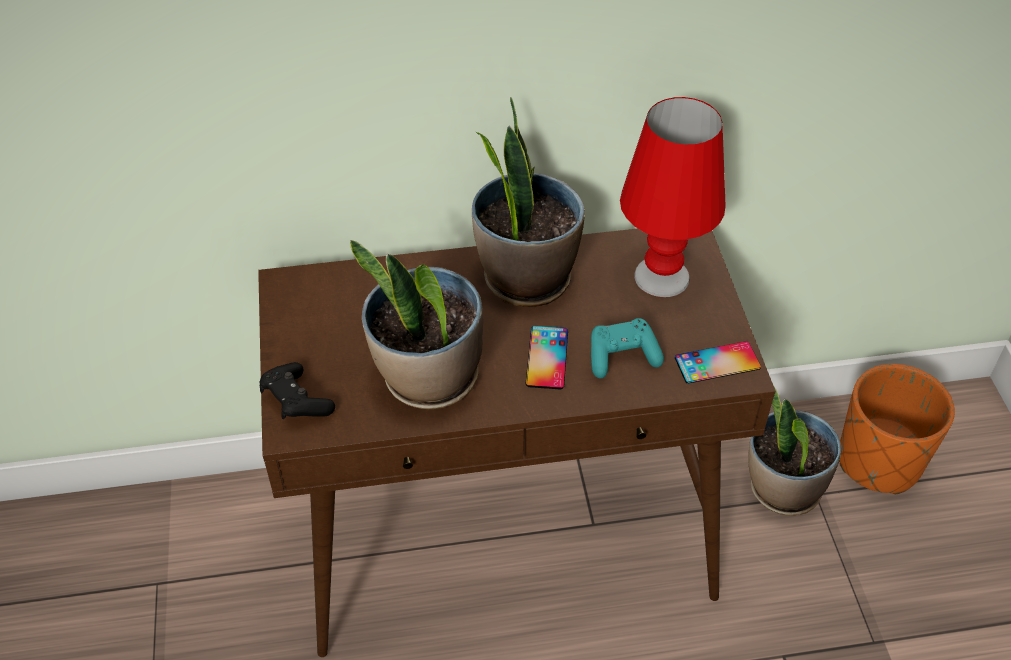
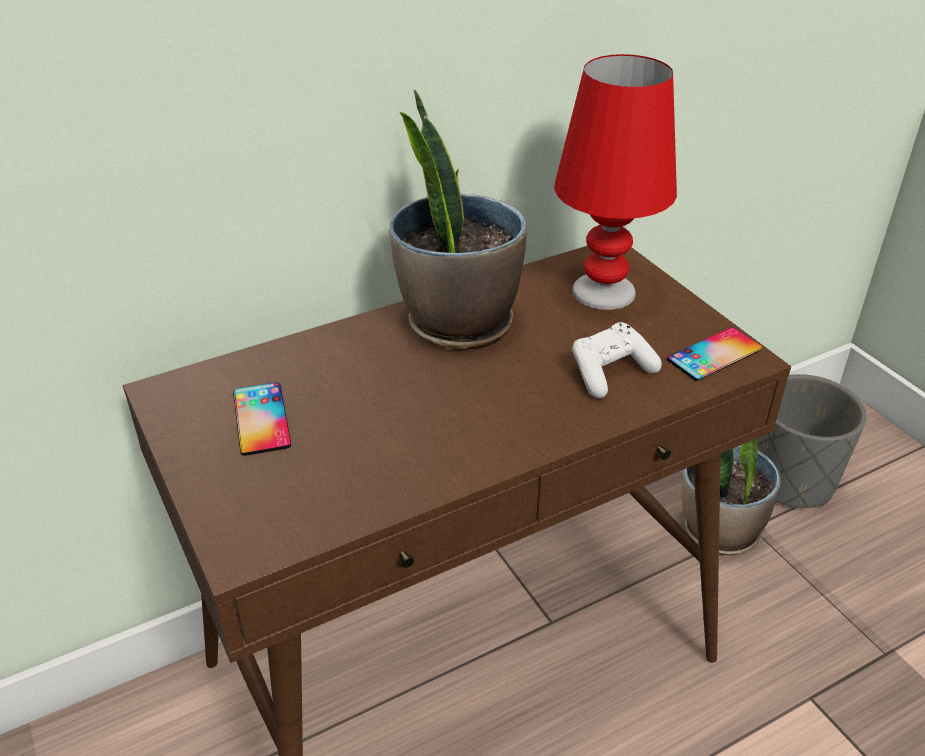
camera: 20 degrees left, 10 degrees down
(296, 402) = (235, 518): black game controller -> none
(428, 378) = (398, 448): potted plant -> none
(547, 357) = (527, 393): phone -> phone (261, 419)
(622, 357) = (610, 372): turquoise game controller -> white game controller
(879, 461) = (790, 481): orange planter -> grey planter

